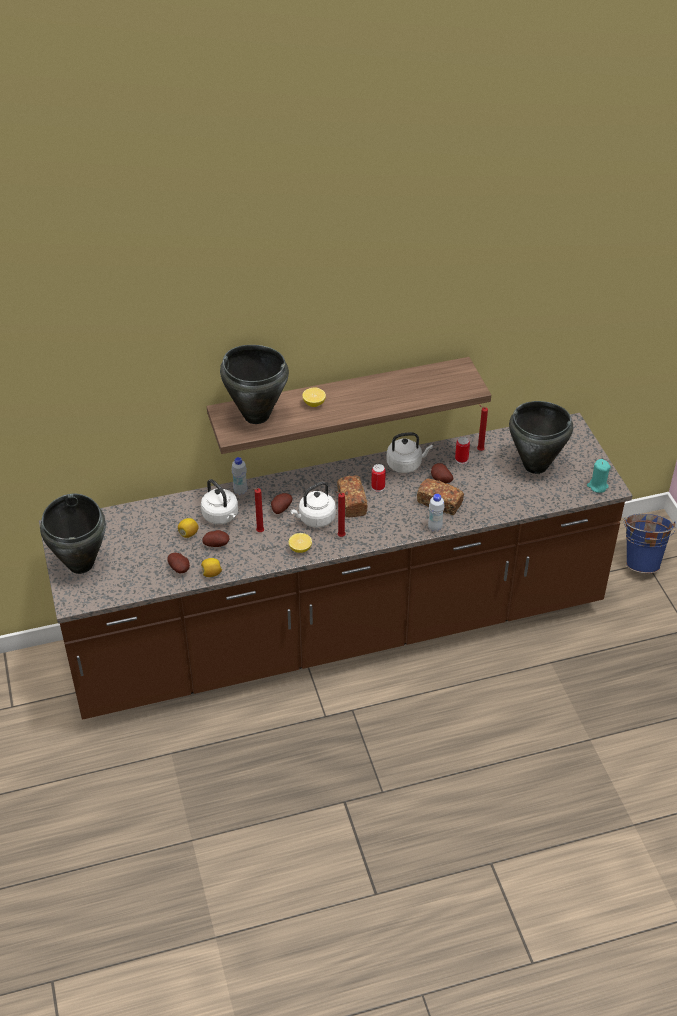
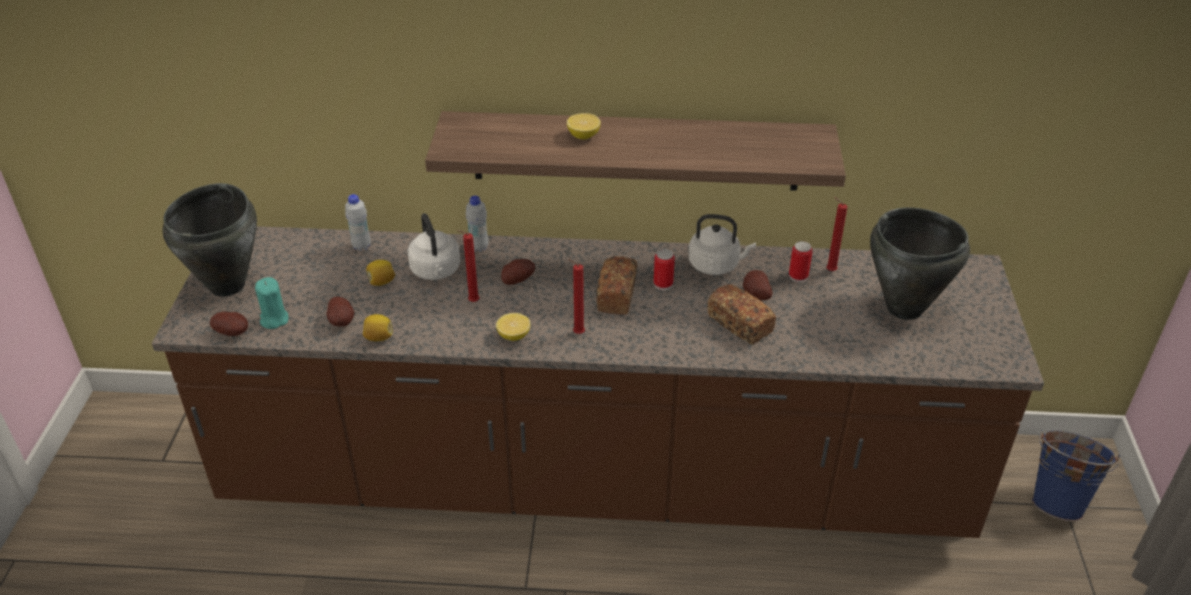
camera: 20 degrees right, 5 degrees down
(217, 544) = (408, 303): potato -> potato (233, 333)
(256, 415) = (497, 134): black cooking pot -> none
(315, 519) = (555, 304): white kettle -> none
(435, 528) = (717, 355): white bottle -> white bottle (361, 246)
(597, 486) = (991, 357): turquoise candle -> turquoise candle (274, 319)

